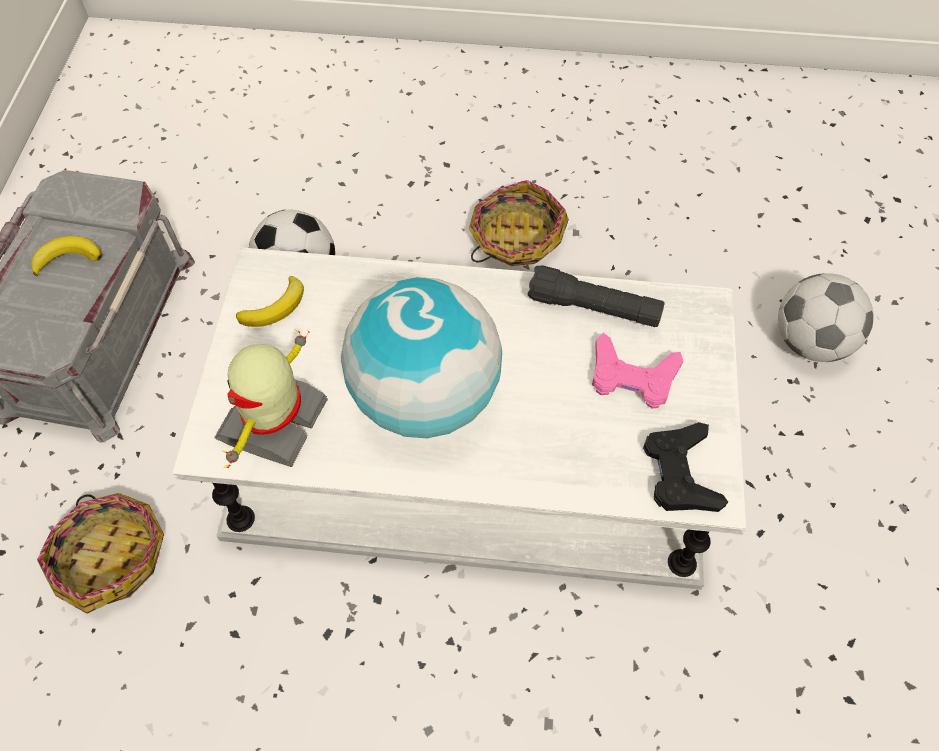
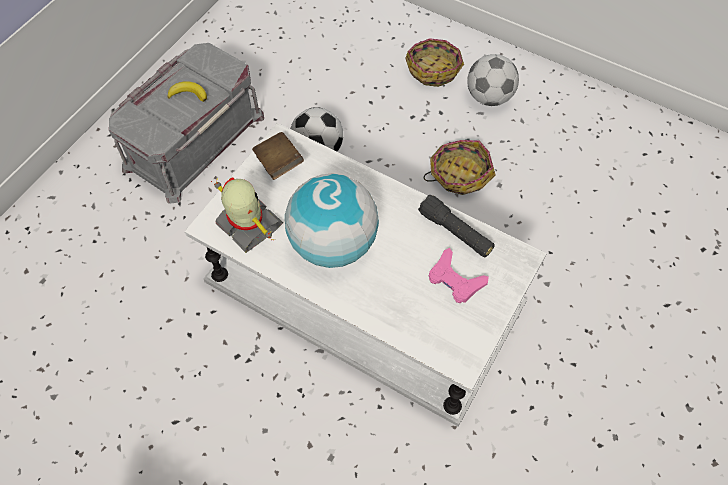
camera: 25 degrees right, 0 degrees up
(112, 556) = (147, 267): basket -> basket (434, 69)
(276, 307) = (279, 163): banana -> brown book
(276, 422) = (248, 226): toy robot -> toy robot turned 90 degrees clockwise
(680, 473) = (451, 344): black game controller -> none
(810, 342) = (614, 312): football -> football (489, 97)

